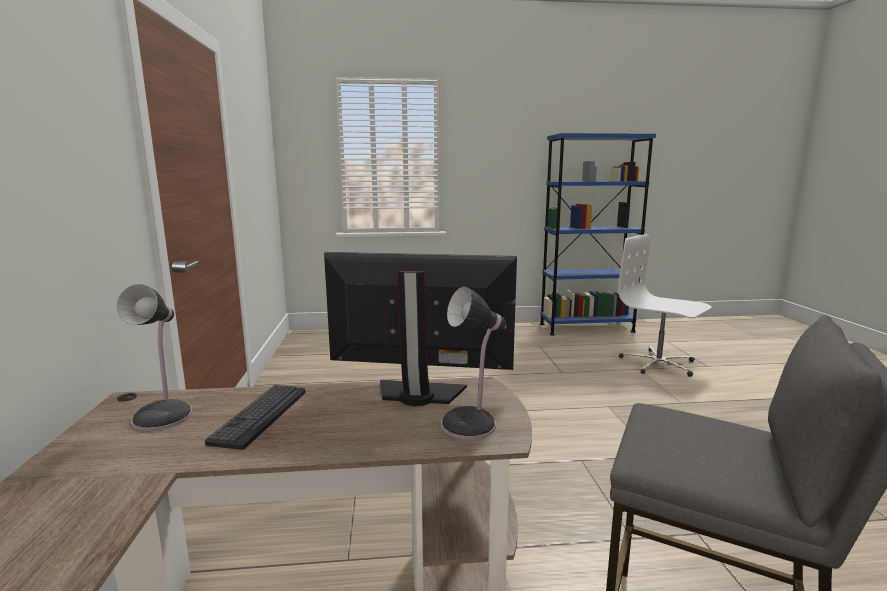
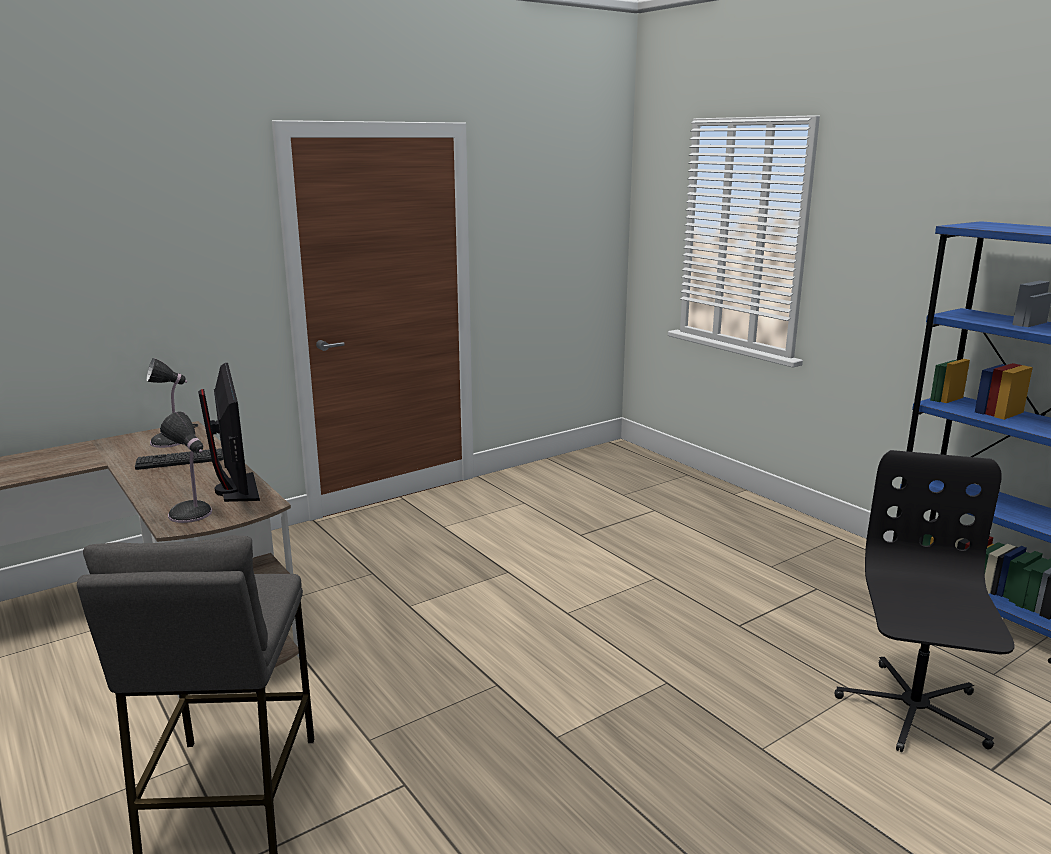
camera: 60 degrees right, 5 degrees up
(658, 364) = (912, 709): white office chair -> black office chair

